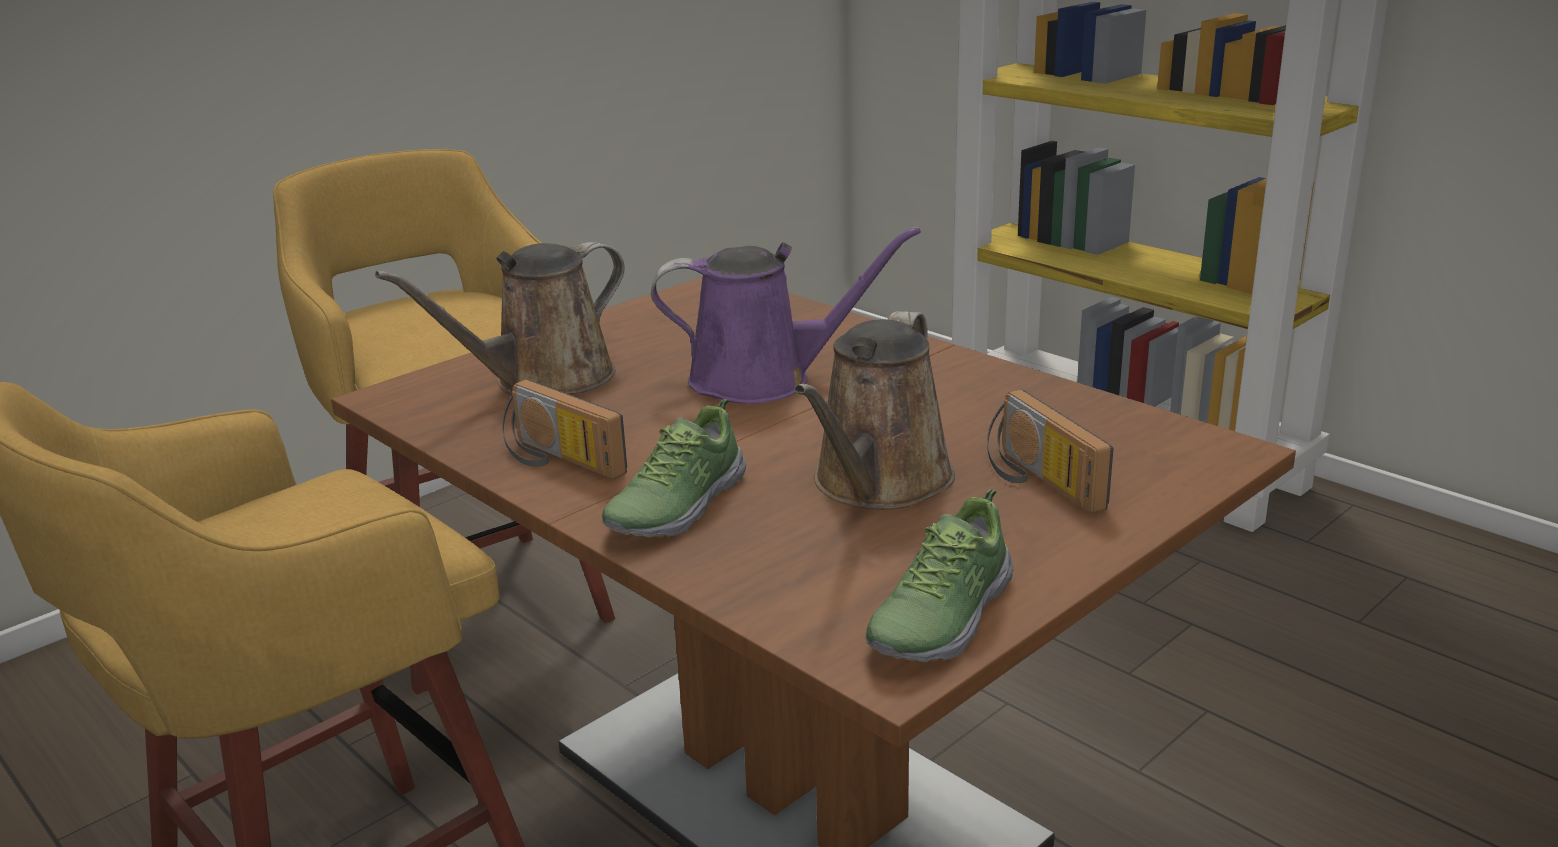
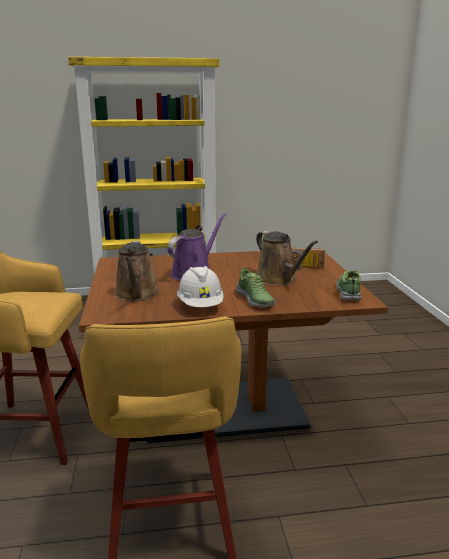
camera: 55 degrees left, 5 degrees down
(557, 460) = (200, 305): radio -> white hard hat
(939, 617) = (349, 291): shoe -> shoe turned 150 degrees counterclockwise

